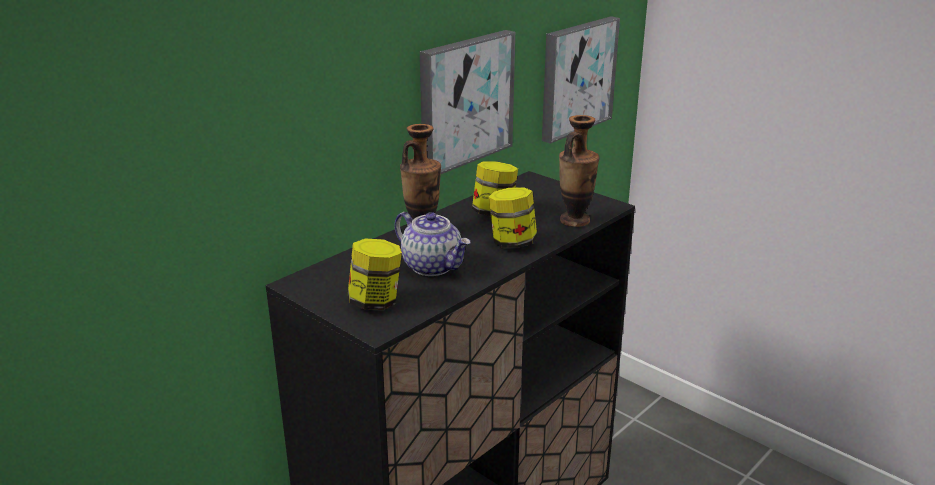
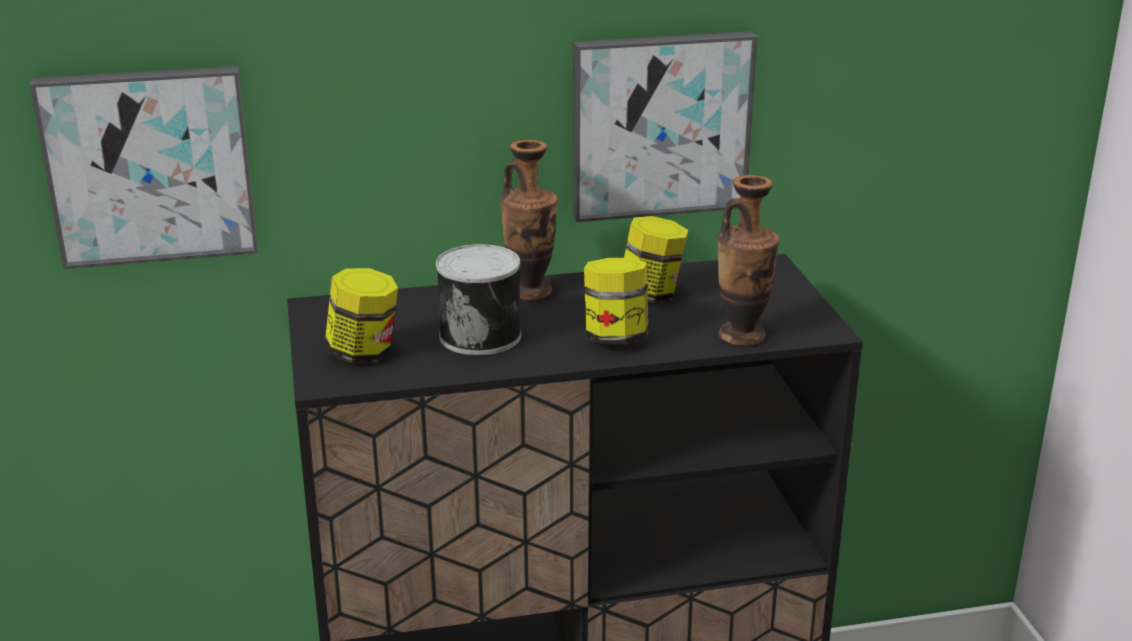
camera: 35 degrees right, 0 degrees up
(433, 266) = (482, 335): teapot -> can
(576, 77) = (917, 127): picture -> picture (150, 165)

